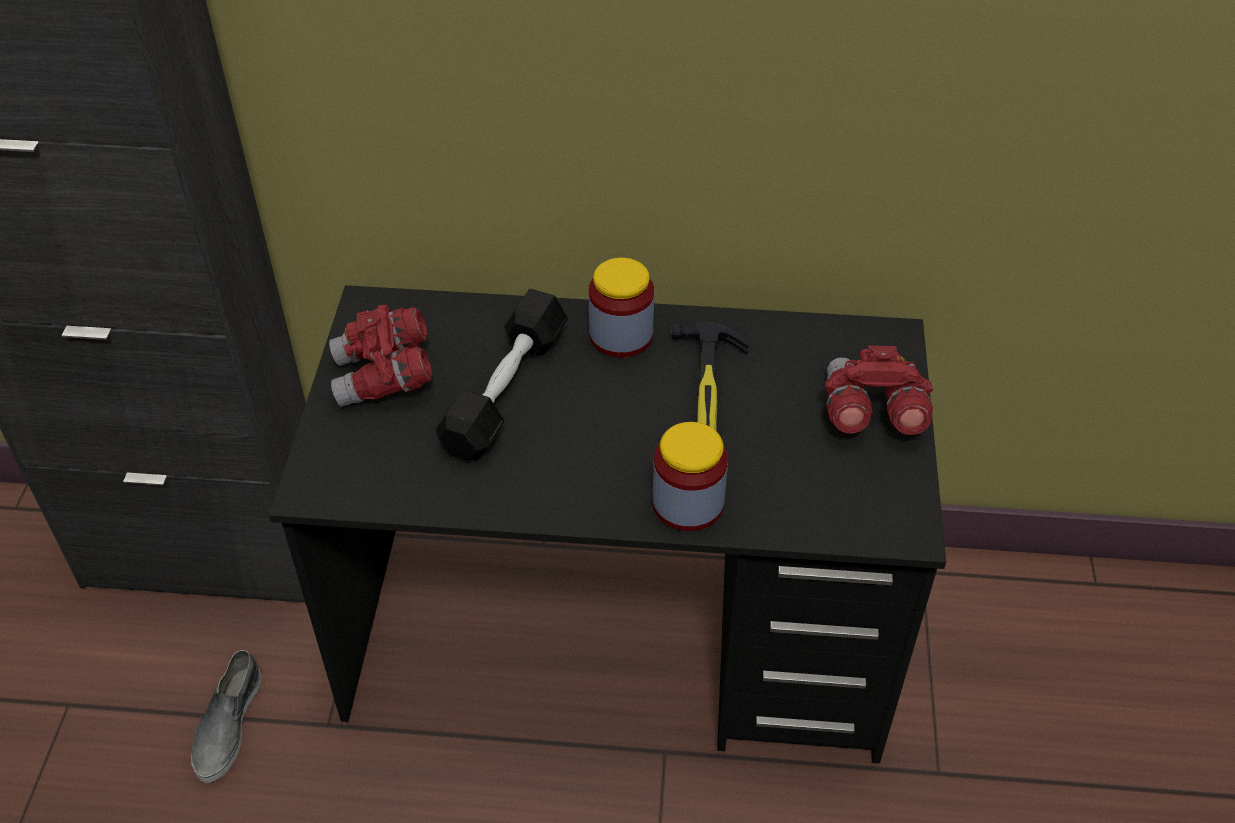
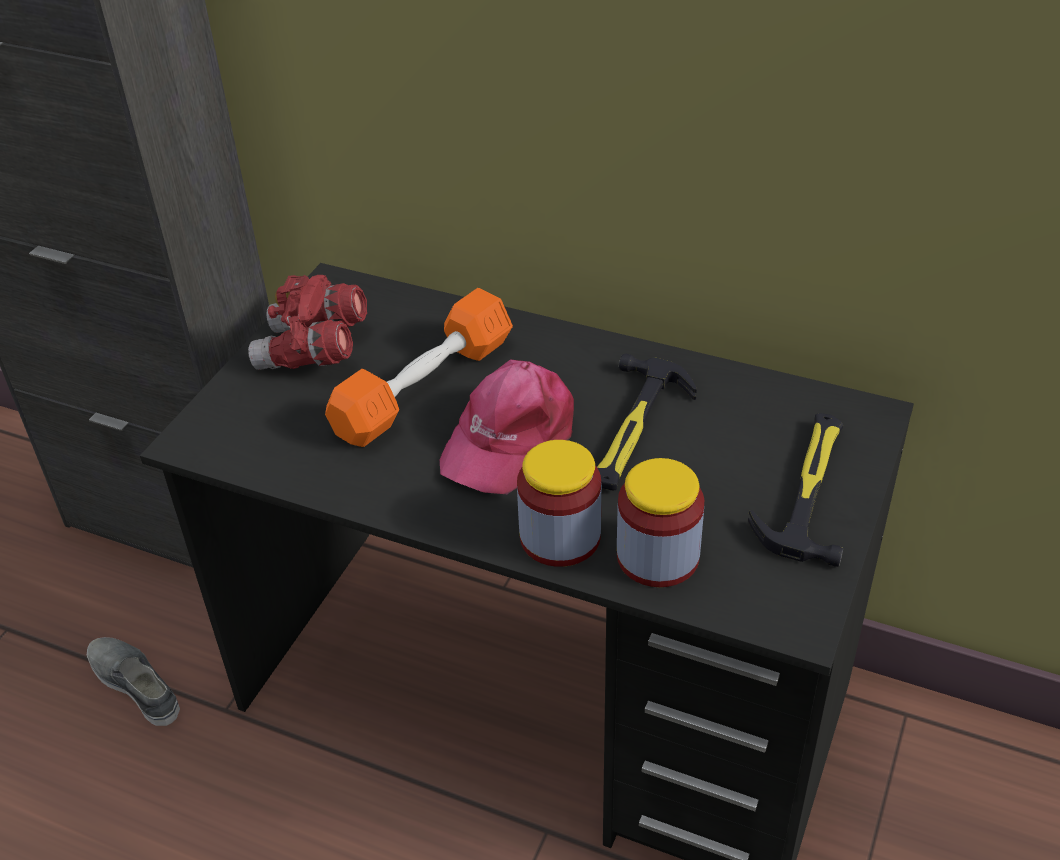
camera: 20 degrees right, 5 degrees down
(228, 724) = (136, 684): grey shoe -> grey shoe turned 105 degrees clockwise
(505, 391) = (424, 387): black dumbbell -> orange dumbbell
(604, 423) = (510, 438): none -> pink cap
(621, 336) = (568, 357): jar -> jar (658, 557)
(870, 413) = (808, 488): red binoculars -> hammer

